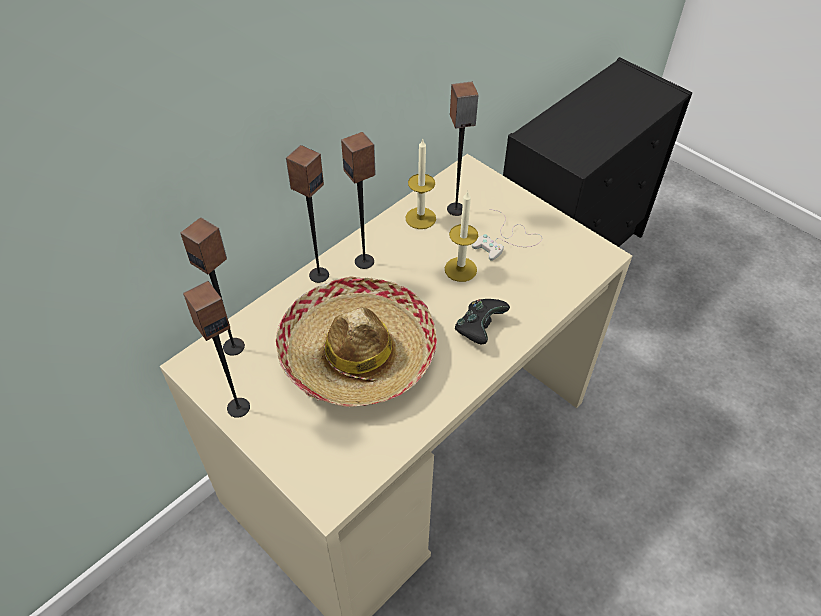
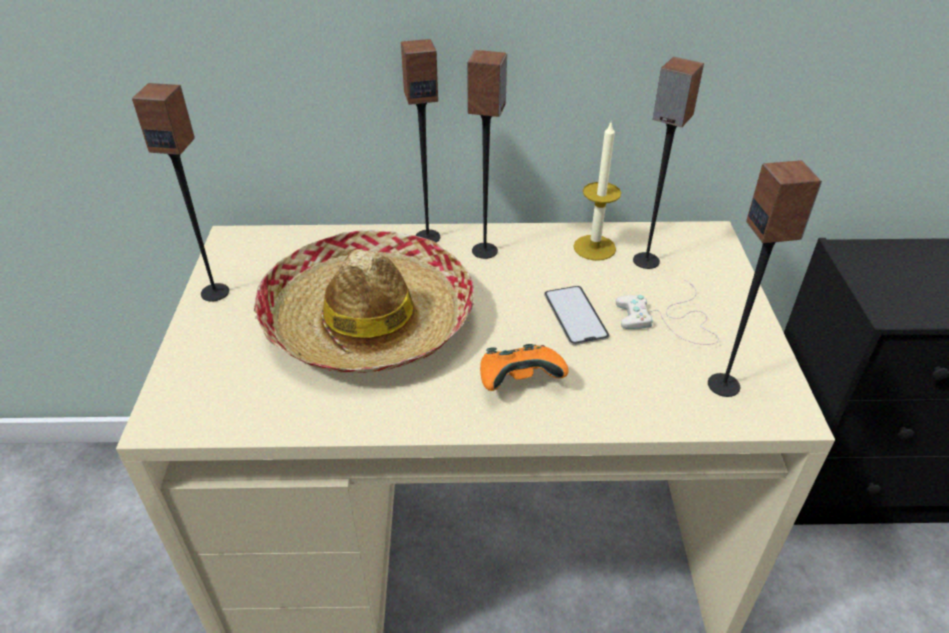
camera: 45 degrees right, 10 degrees down
(234, 346) = (281, 246): speaker -> speaker (724, 385)
(460, 269) = (575, 315): candle -> phone
(479, 328) = (519, 381): black game controller -> orange game controller

